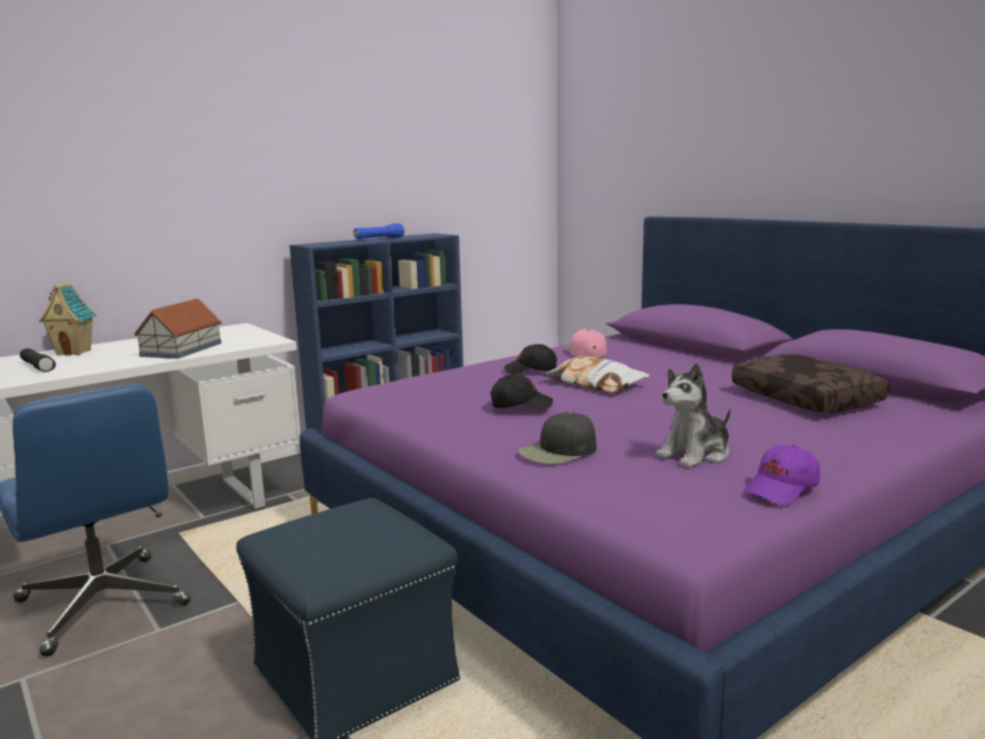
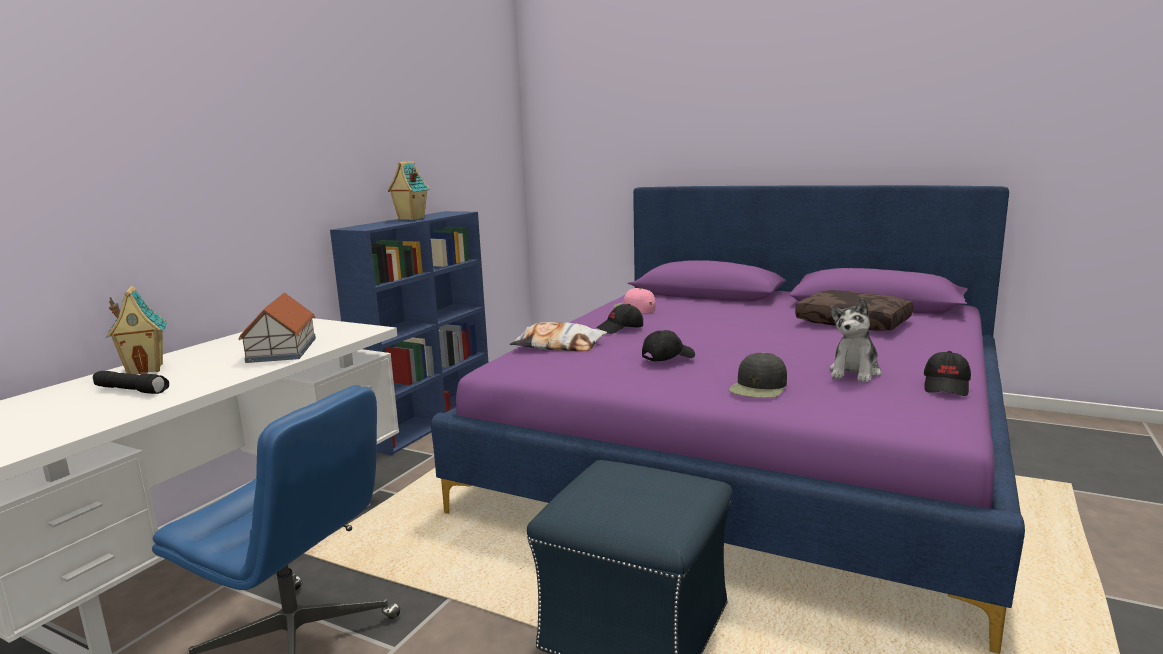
camera: 25 degrees left, 0 degrees up
(379, 239) = (410, 219): blue flashlight -> toy house
(594, 383) = (691, 332): pillow -> pillow (559, 346)
(782, 490) = (947, 386): purple cap -> black cap

